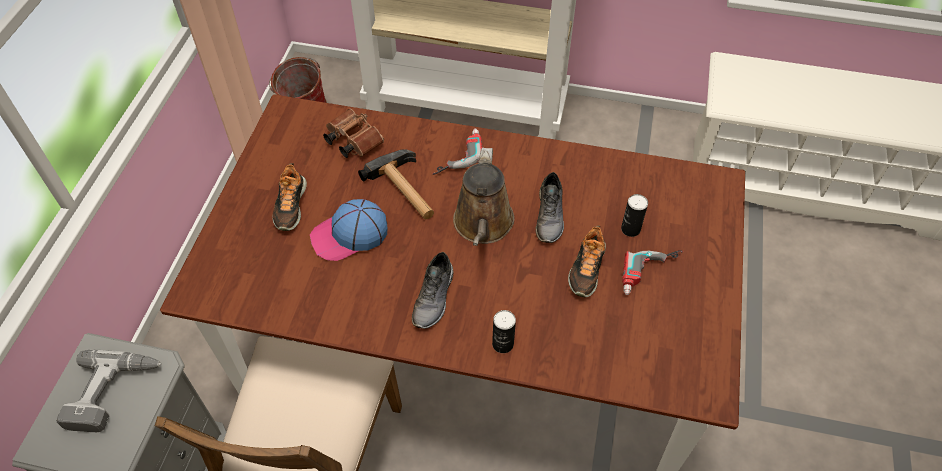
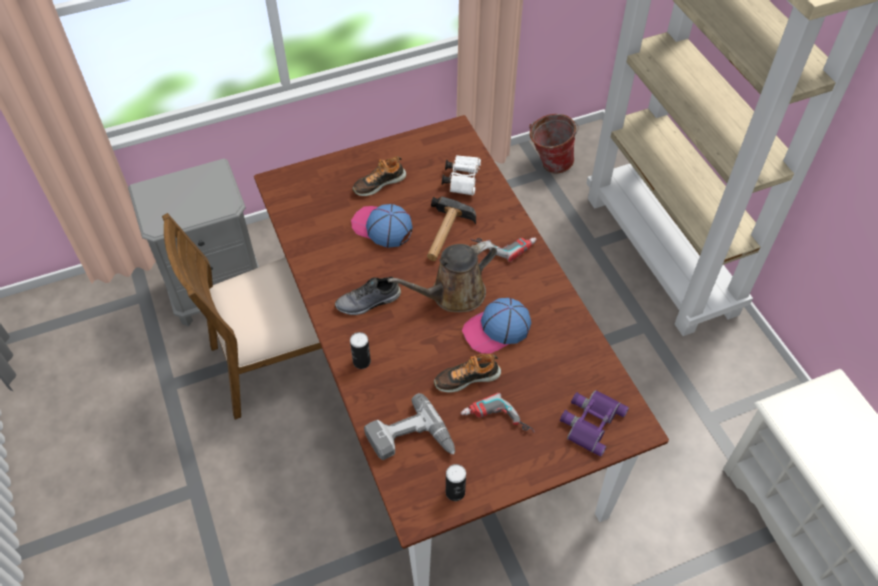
camera: 55 degrees right, 0 degrees up
(113, 394) = (196, 197): power drill -> power drill (411, 441)
(352, 141) = (462, 179): brown binoculars -> white binoculars
(550, 216) = (496, 330): grey shoe -> cap
(630, 229) = (529, 387): can -> can (455, 492)
(694, 208) = (590, 421): none -> purple binoculars

